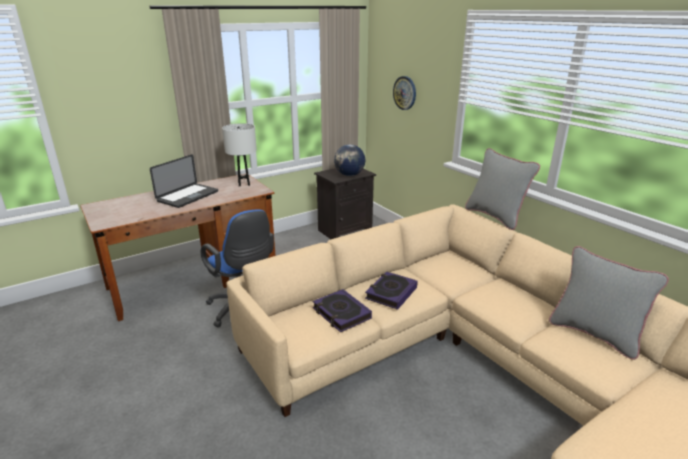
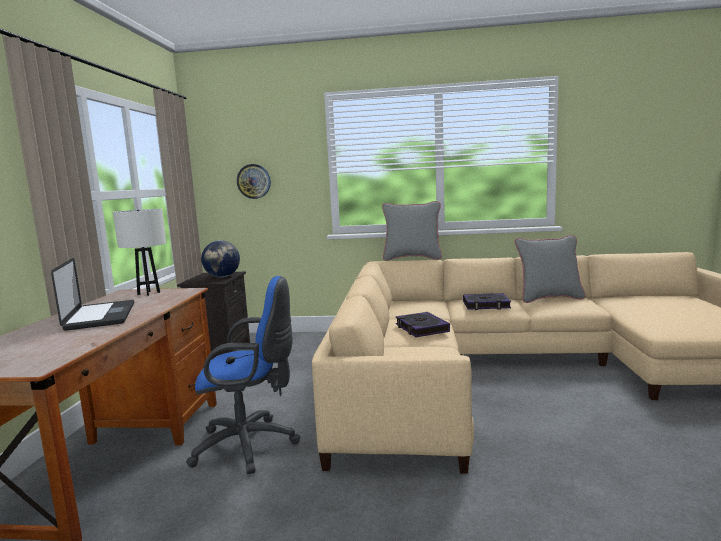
camera: 50 degrees left, 15 degrees down
(341, 313) = (424, 350): book -> book (486, 305)

